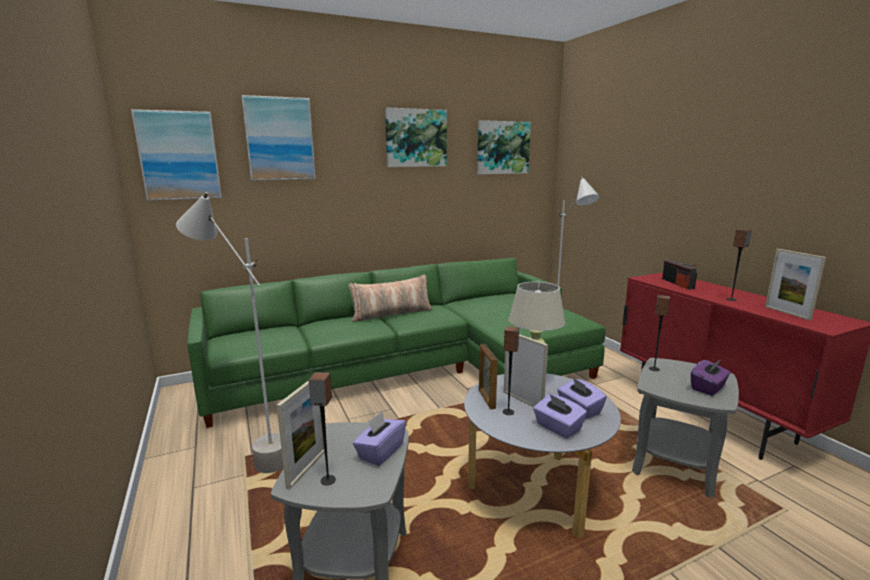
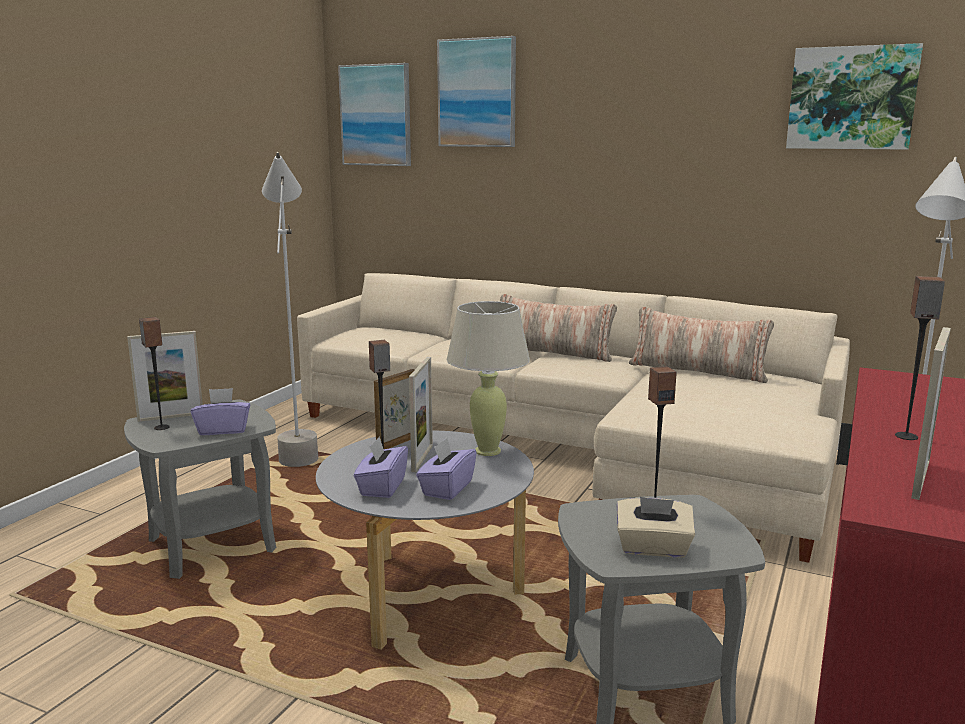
camera: 50 degrees right, 0 degrees up
(415, 368) = (576, 446): green sofa -> beige sofa
(416, 138) = (670, 85): picture -> none
(477, 302) = (697, 371): none -> pillow
(677, 283) = (914, 396): radio -> none
(708, 388) = (653, 548): purple tissue box -> beige tissue box

